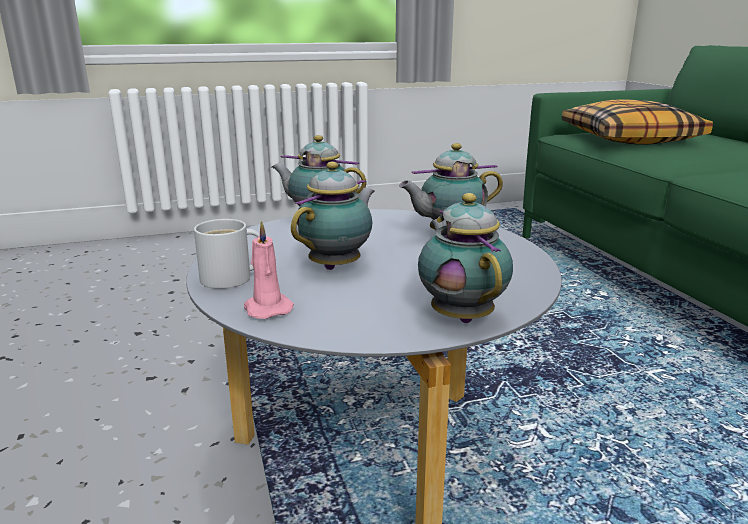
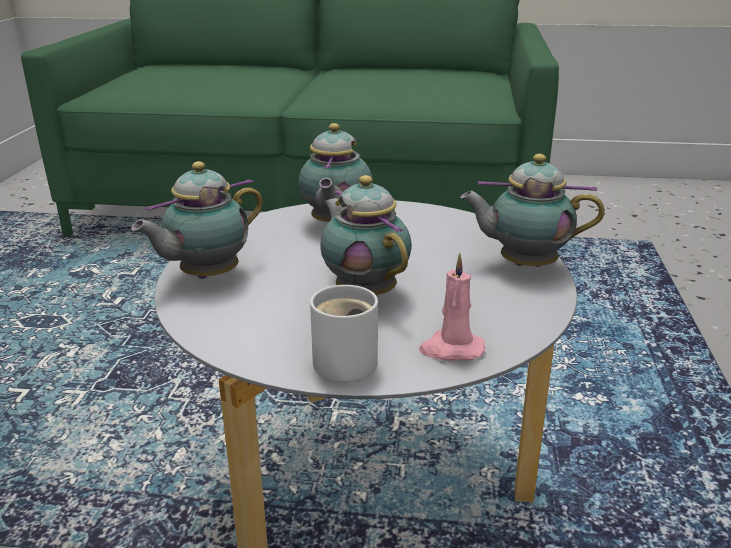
camera: 65 degrees left, 5 degrees up
(629, 138) = (165, 85): pillow -> none

